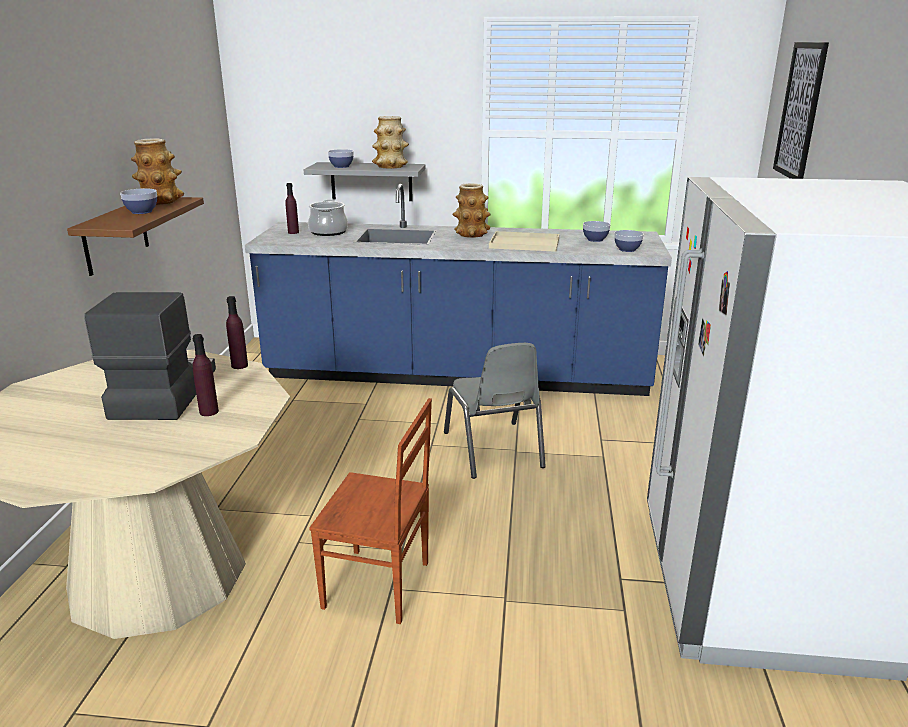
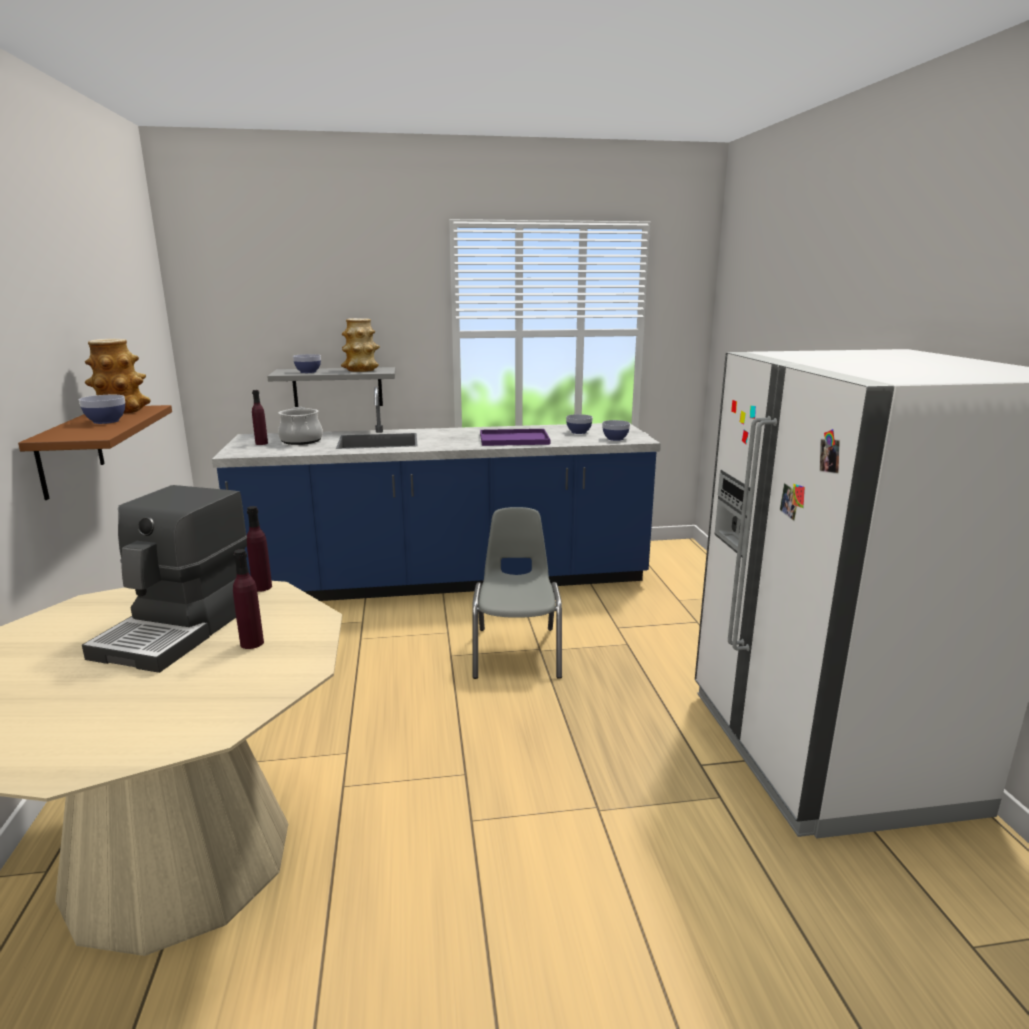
camera: 15 degrees left, 5 degrees down
(162, 393) = (180, 629): coffee machine -> coffee machine turned 150 degrees counterclockwise
(378, 586) = (455, 821): brown chair -> none
(471, 234) = (455, 434): vase -> none
(493, 450) = (517, 652): grey chair -> grey chair turned 150 degrees counterclockwise
(526, 243) = (515, 439): beige tray -> purple tray
(800, 111) = (758, 303): picture -> none

